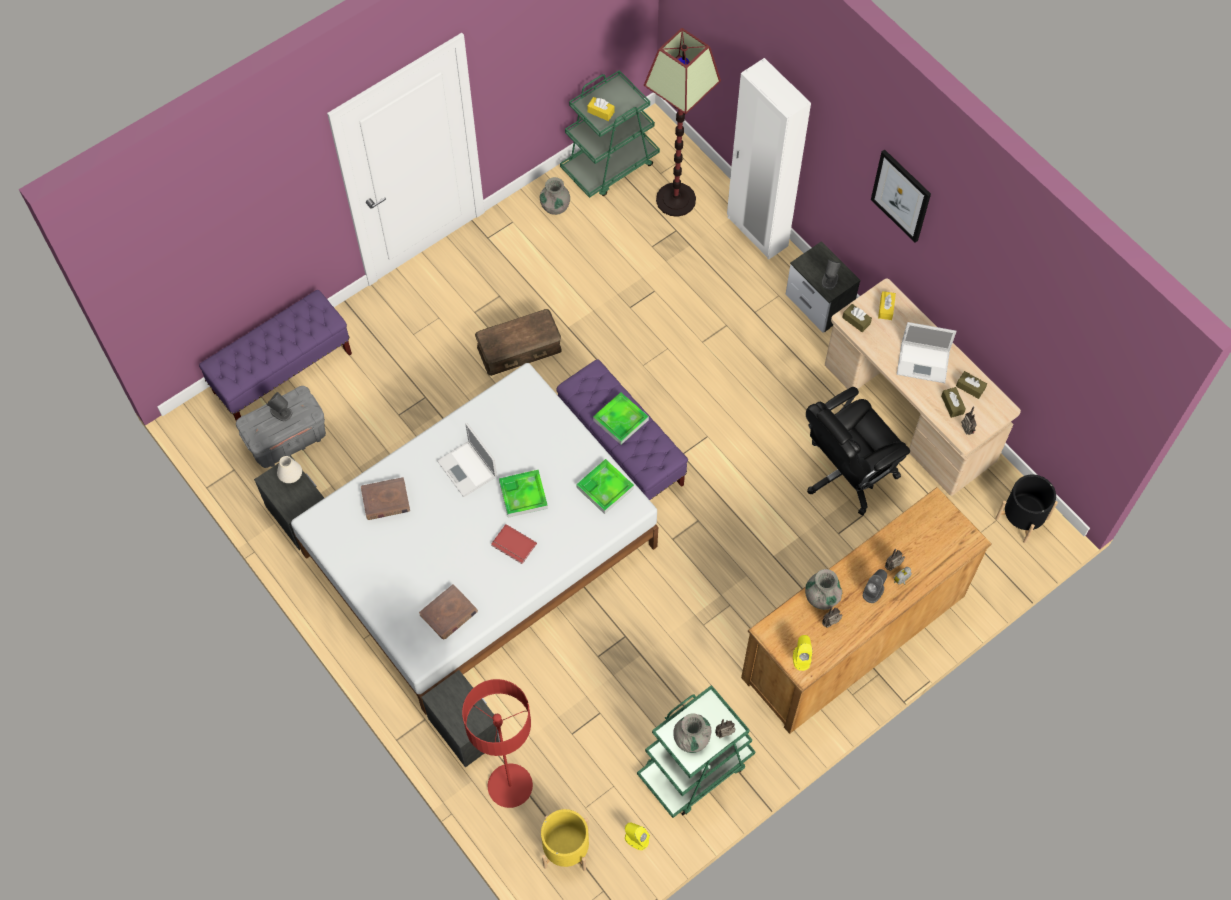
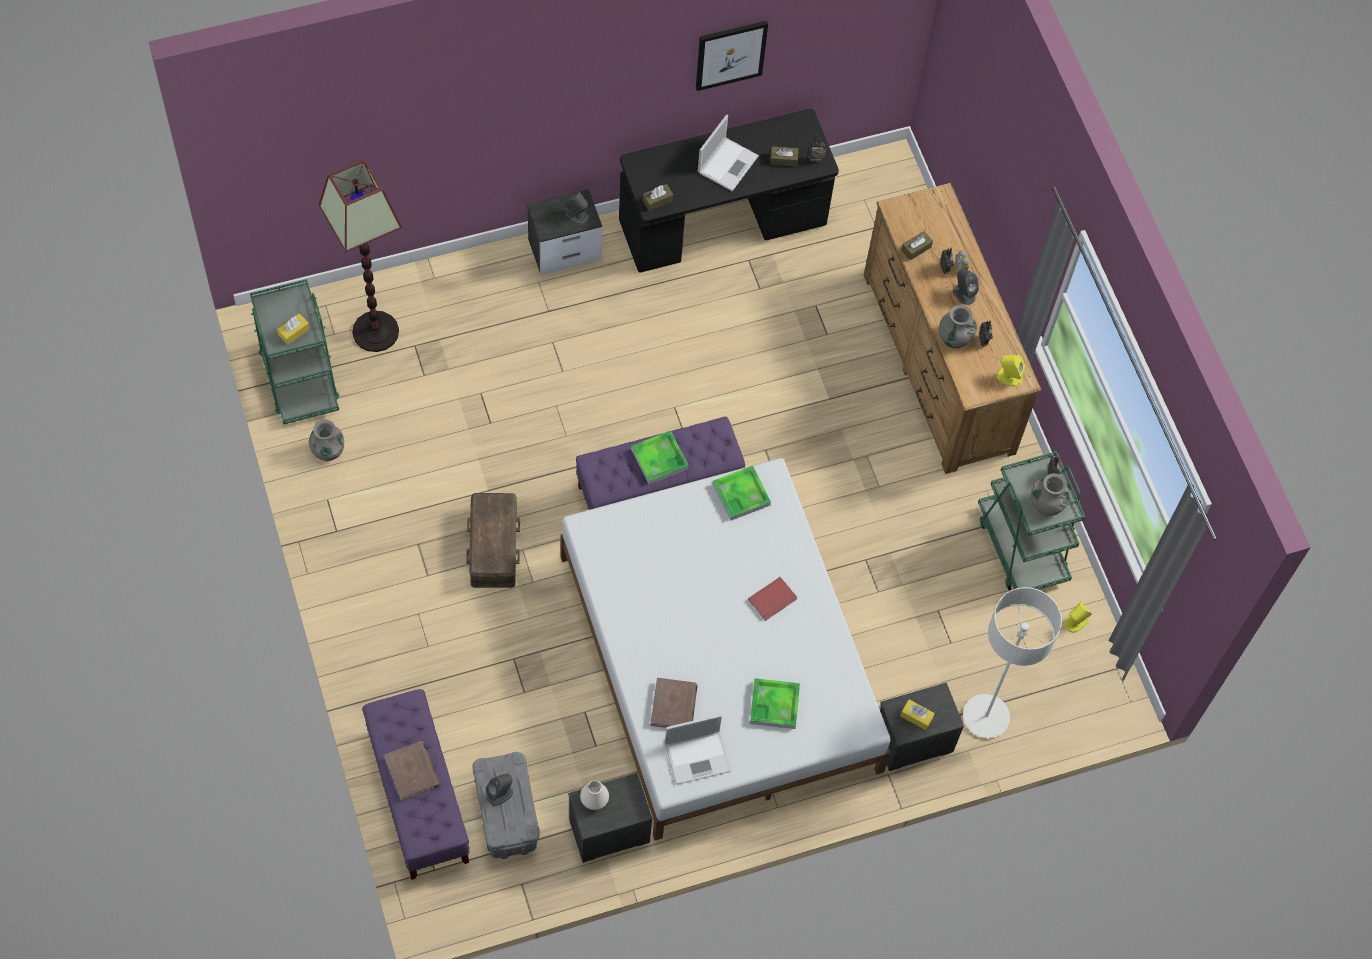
camera: 75 degrees left, 0 degrees up
(449, 613) = (826, 684): brown book -> brown book (412, 771)
(467, 469) = (669, 615): laptop -> laptop (698, 756)
(510, 786) = (986, 717): red floor lamp -> white floor lamp
(523, 495) = (719, 572): tray -> tray (774, 705)
(566, 848) = (1065, 687): yellow planter -> none
(756, 232) = (452, 272): white wardrobe -> none
(847, 473) = (765, 301): black office chair -> none
(886, 308) = (654, 170): yellow tissue box -> yellow tissue box (916, 717)
(901, 195) = (608, 75): picture -> picture (730, 54)
(909, 413) = (722, 223): beige desk -> black desk
(970, 387) = (771, 137): brown tissue box -> brown tissue box (916, 248)
(1022, 518) = (870, 178): black planter -> none

